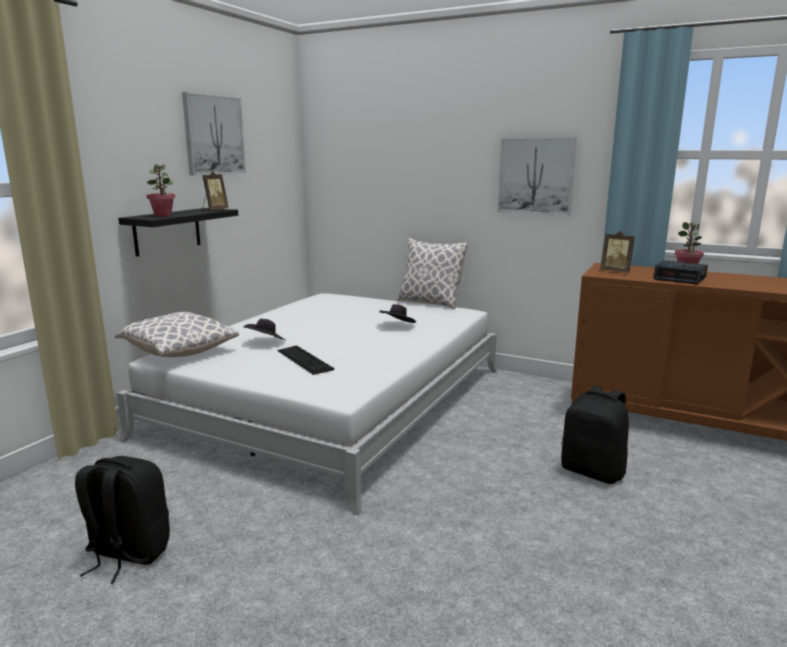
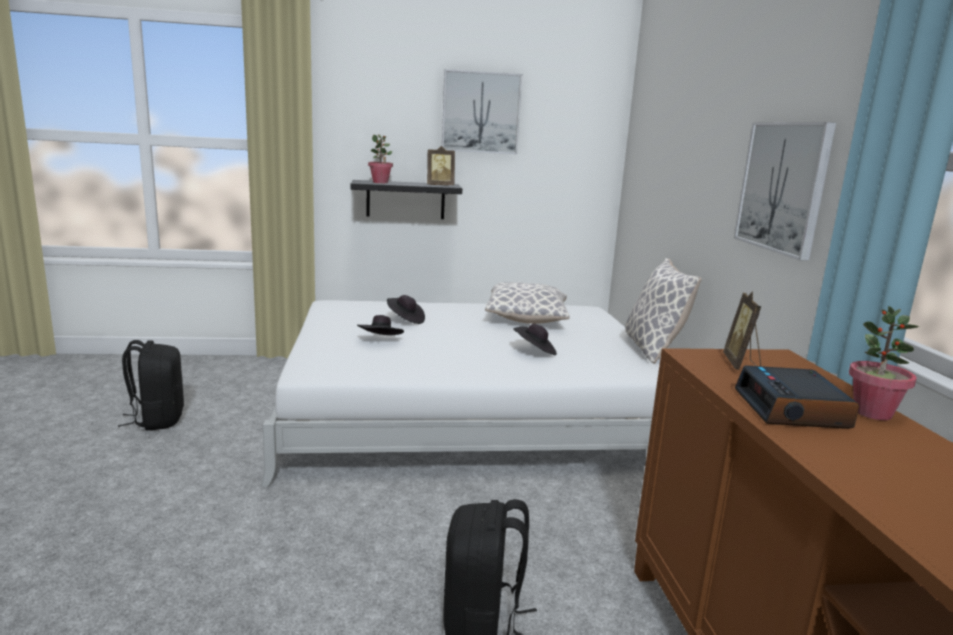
camera: 55 degrees right, 0 degrees up
(179, 352) = (348, 305): pillow -> pillow (526, 319)
(304, 360) = (380, 341): keyboard -> black hat

